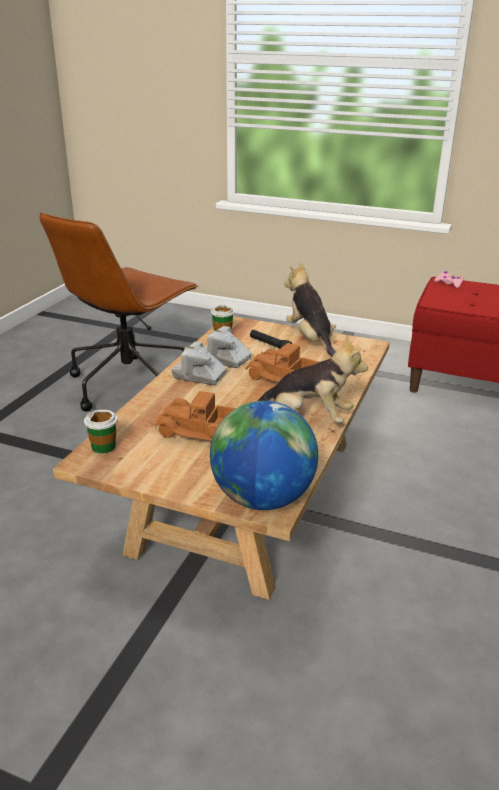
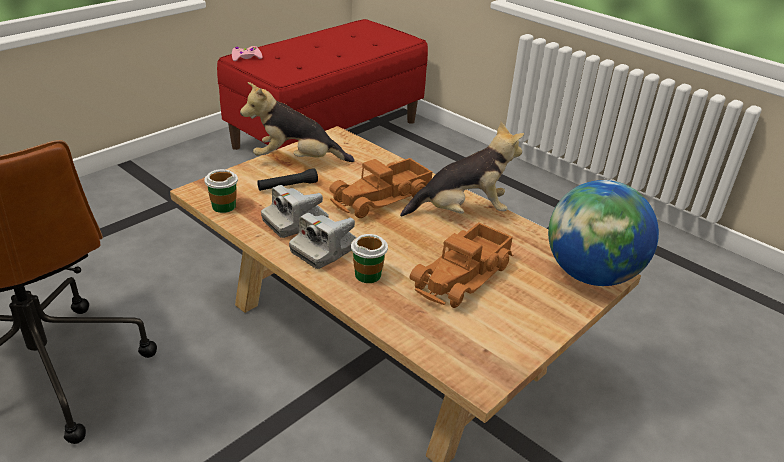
camera: 70 degrees left, 5 degrees up
(104, 447) = (455, 359): cup -> cup (368, 275)
(307, 418) = (462, 212): plush toy -> plush toy turned 45 degrees clockwise

